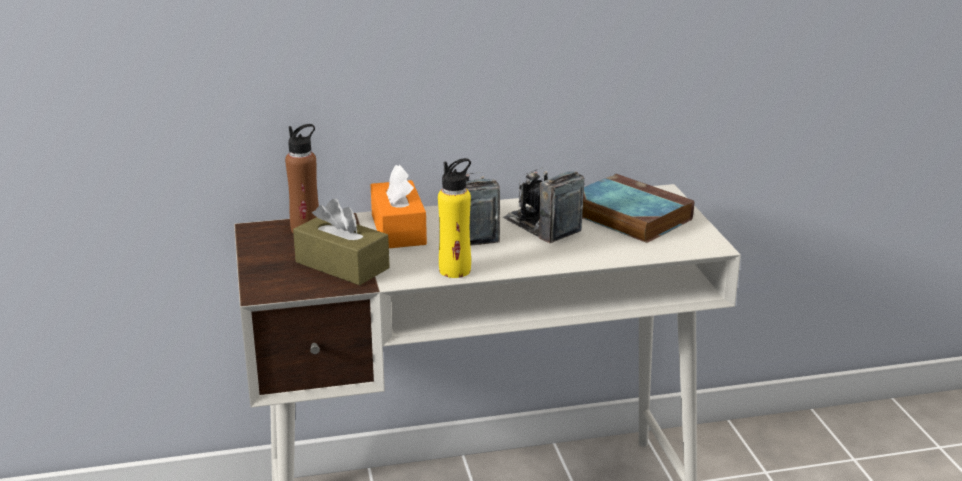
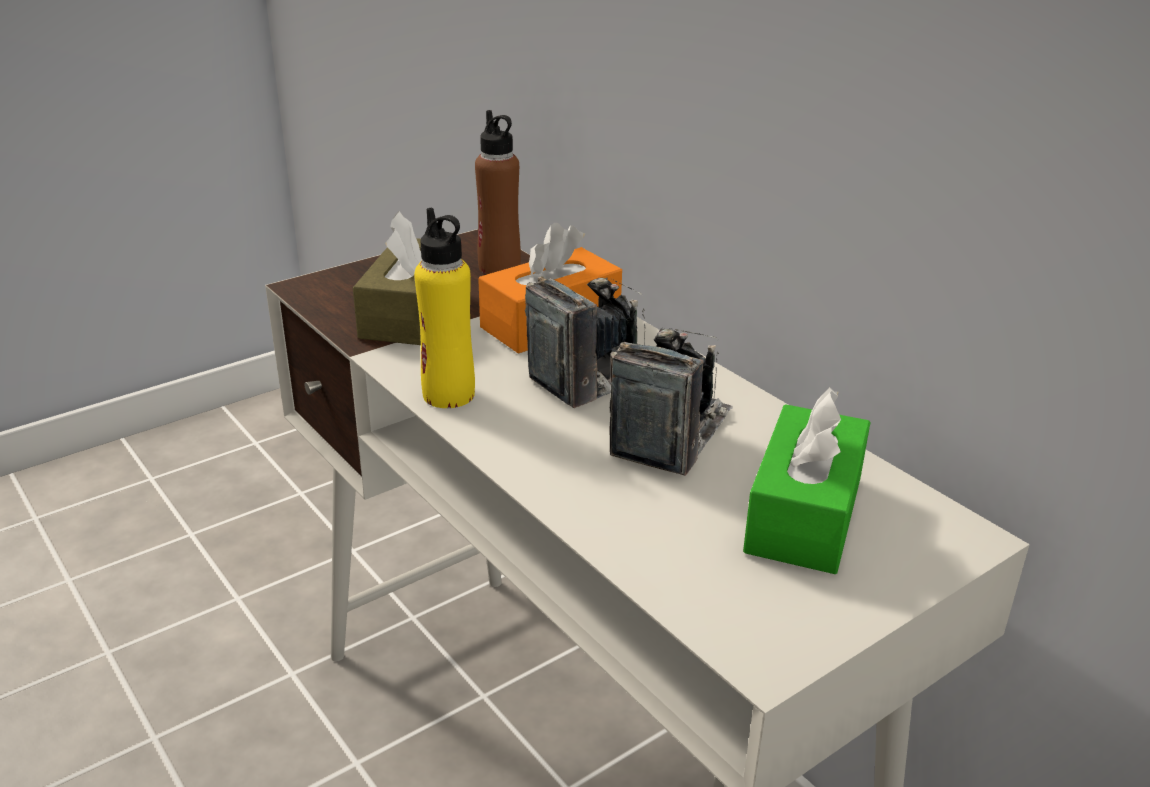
camera: 65 degrees right, 5 degrees up
(627, 216) = (804, 514): book -> green tissue box

